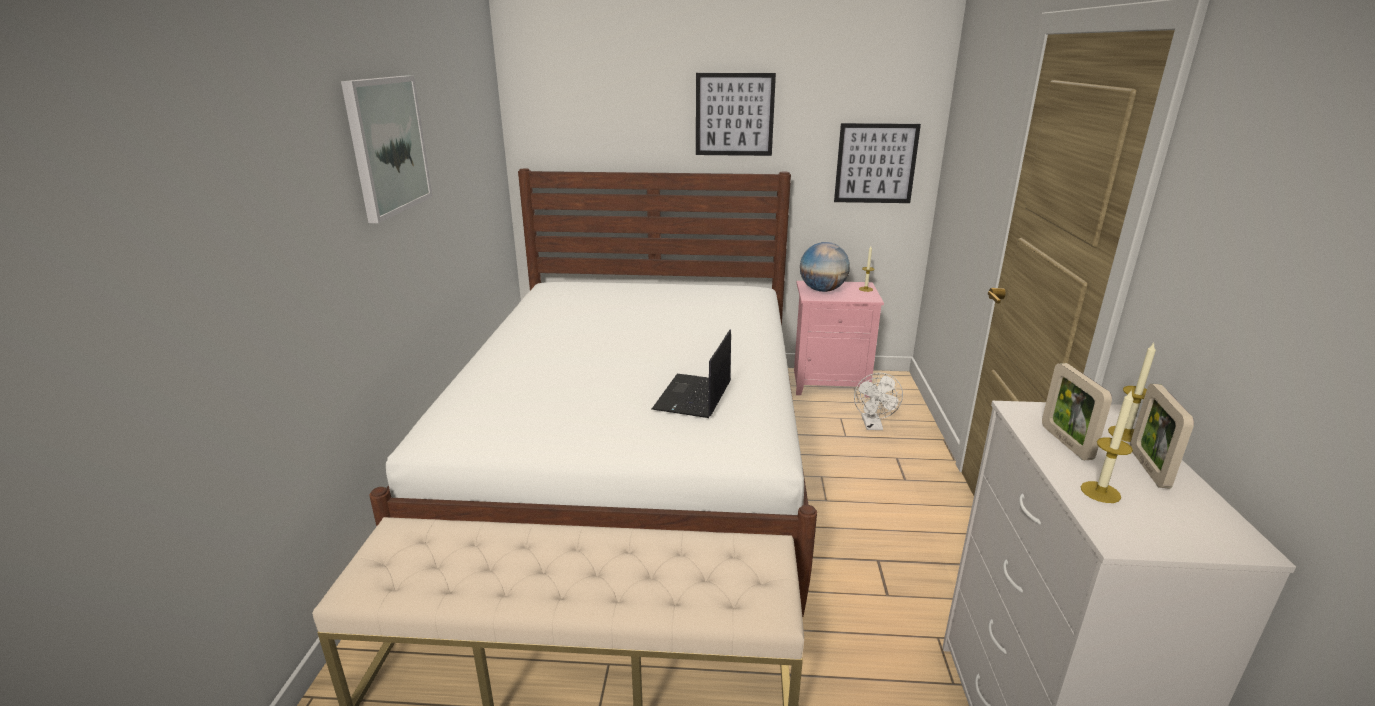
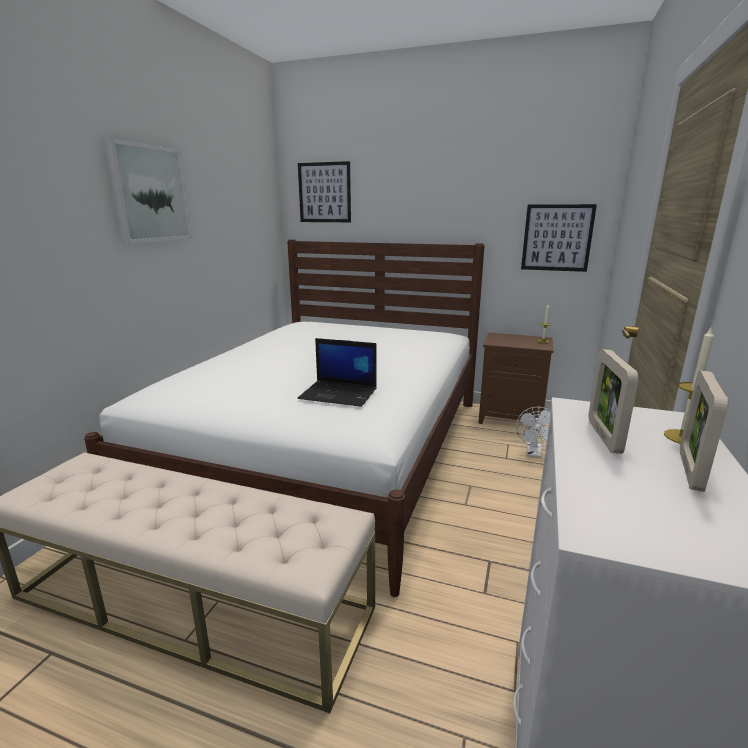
camera: 15 degrees right, 5 degrees down
(693, 397) = (339, 394): laptop -> laptop turned 105 degrees counterclockwise
(734, 114) = (442, 199): picture -> picture (324, 192)
(822, 290) = (505, 339): globe -> none
(830, 383) = (511, 418): pink nightstand -> brown nightstand
(1100, 492) = (608, 483): candle -> none

